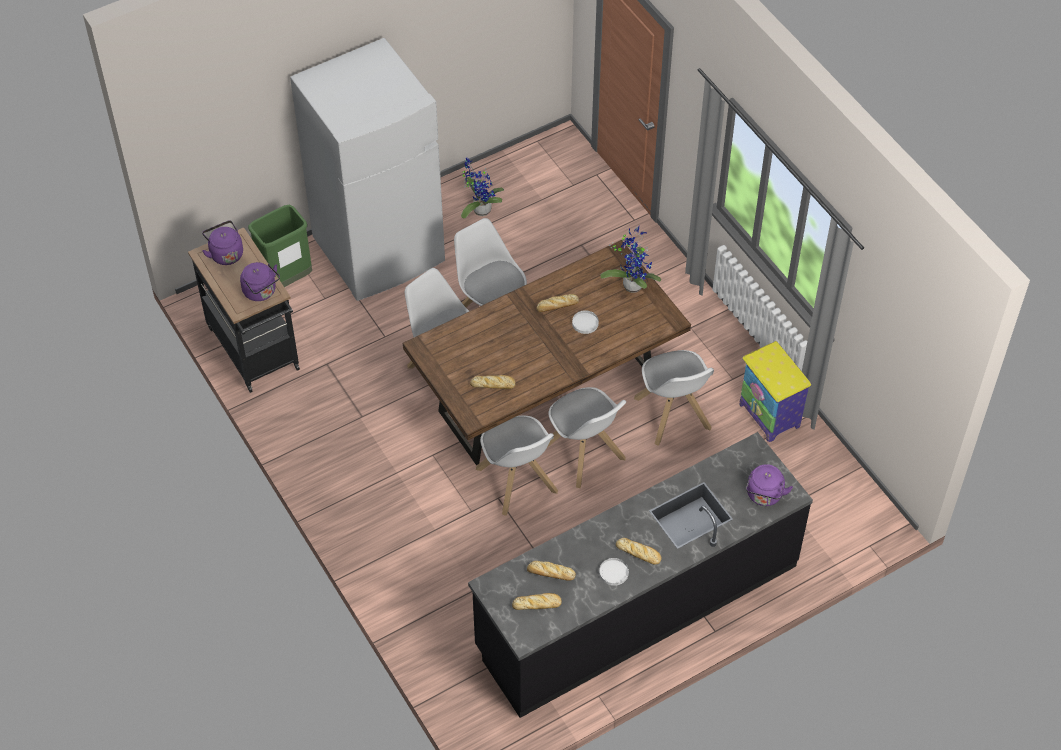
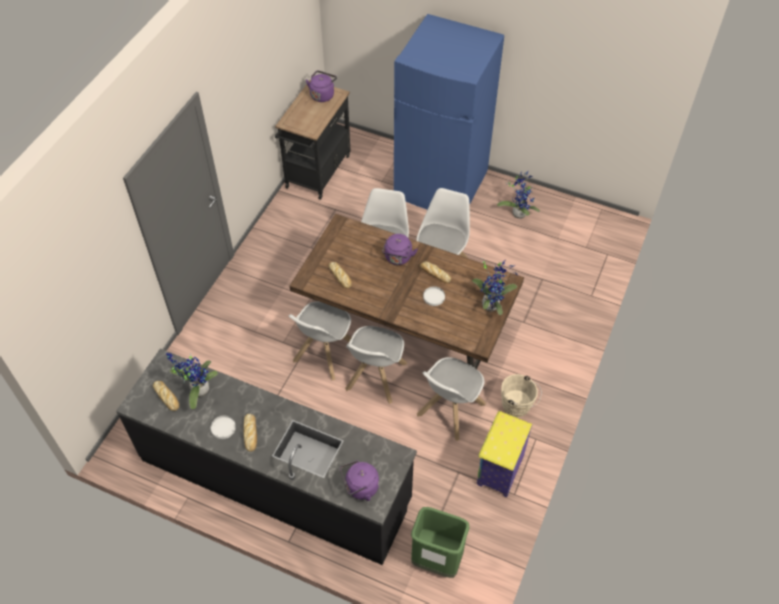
camera: 55 degrees right, 0 degrees up
(261, 292) = (307, 125): purple kettle -> purple kettle (398, 258)
(286, 279) = (380, 157): green trash can -> green trash can (436, 561)
(379, 249) = (441, 184): white fridge -> blue fridge
(550, 573) = (197, 390): bread -> potted plant
(711, 358) = (518, 407): none -> beige bucket

